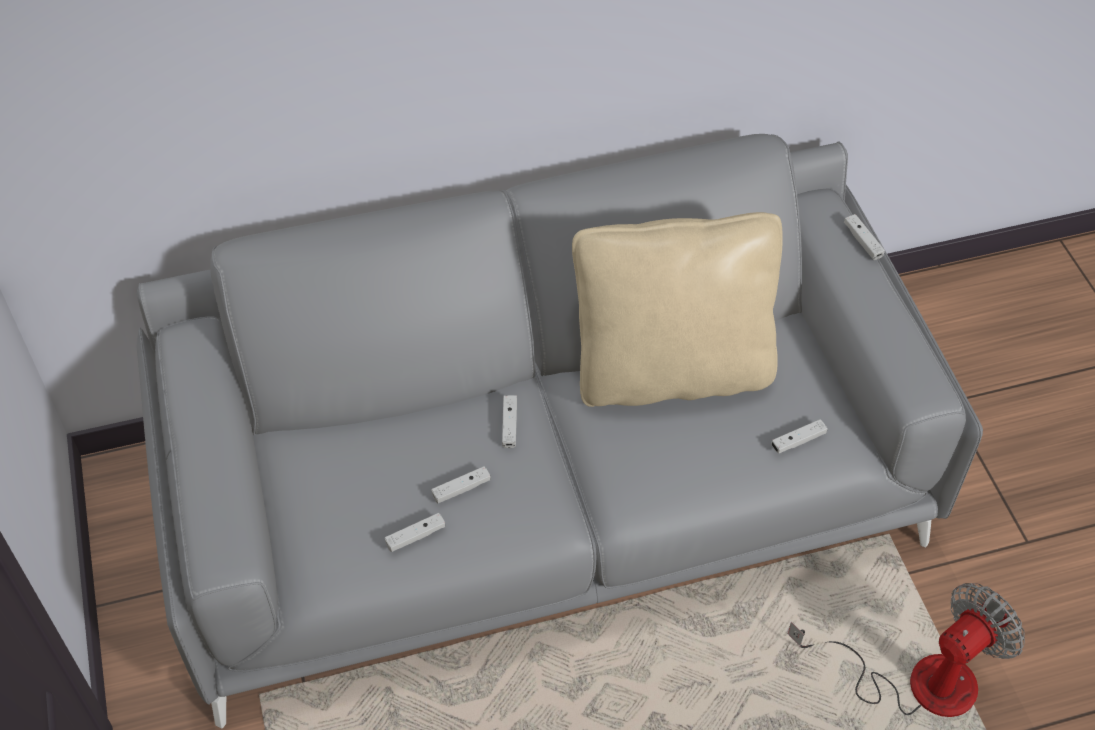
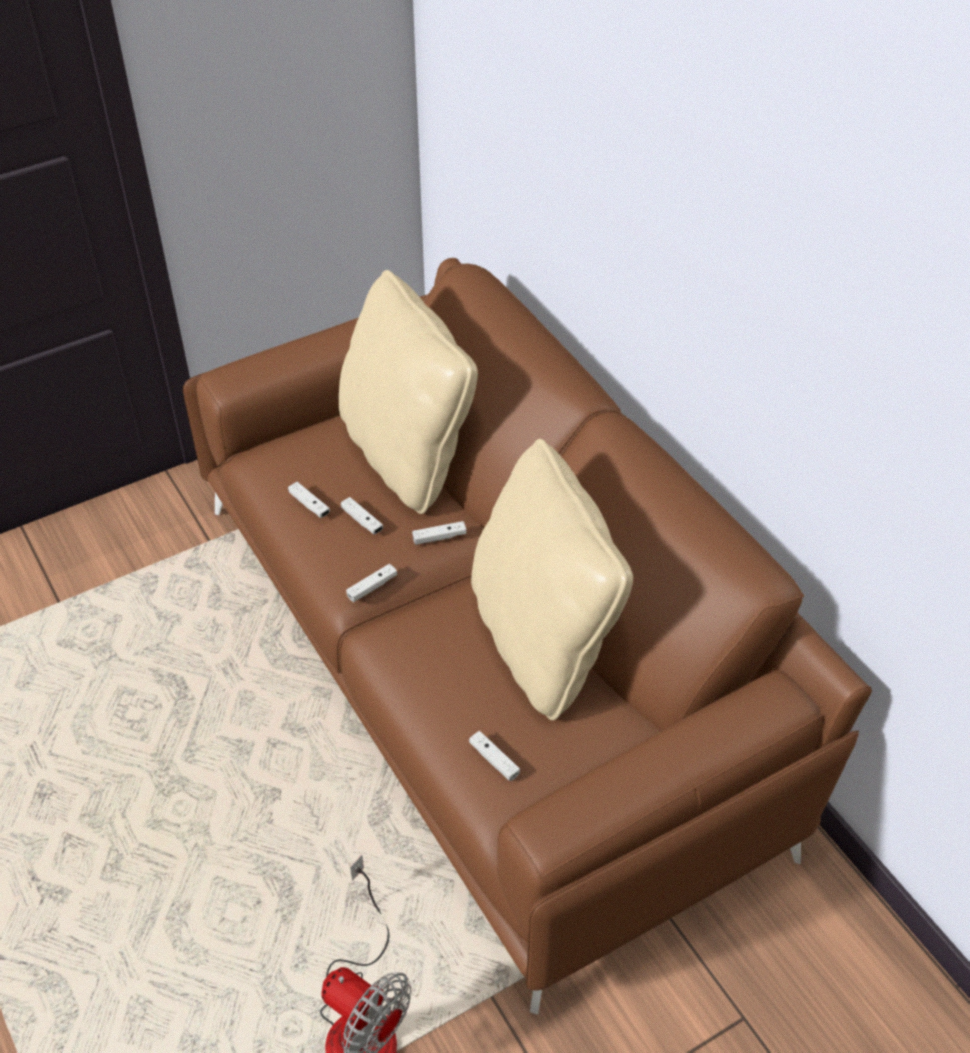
camera: 75 degrees right, 5 degrees down
(375, 429) = (407, 454): none -> beige pillow
(547, 495) = (486, 665): grey sofa -> brown sofa
(862, 241) = (744, 744): white game controller -> white game controller (372, 587)

